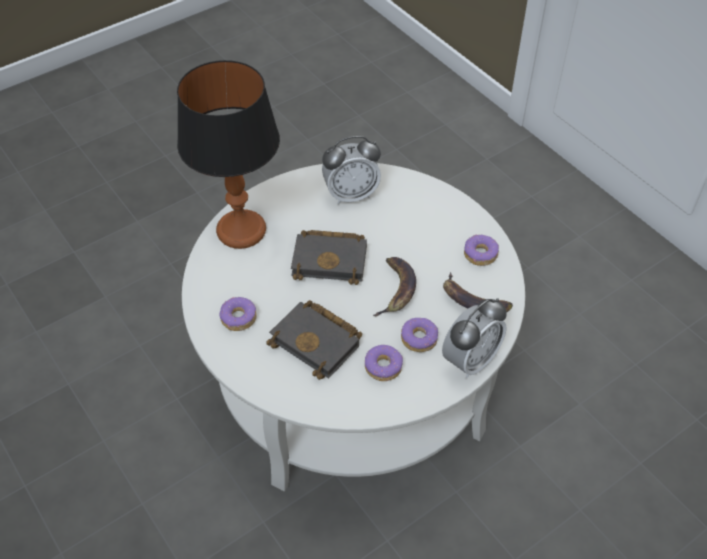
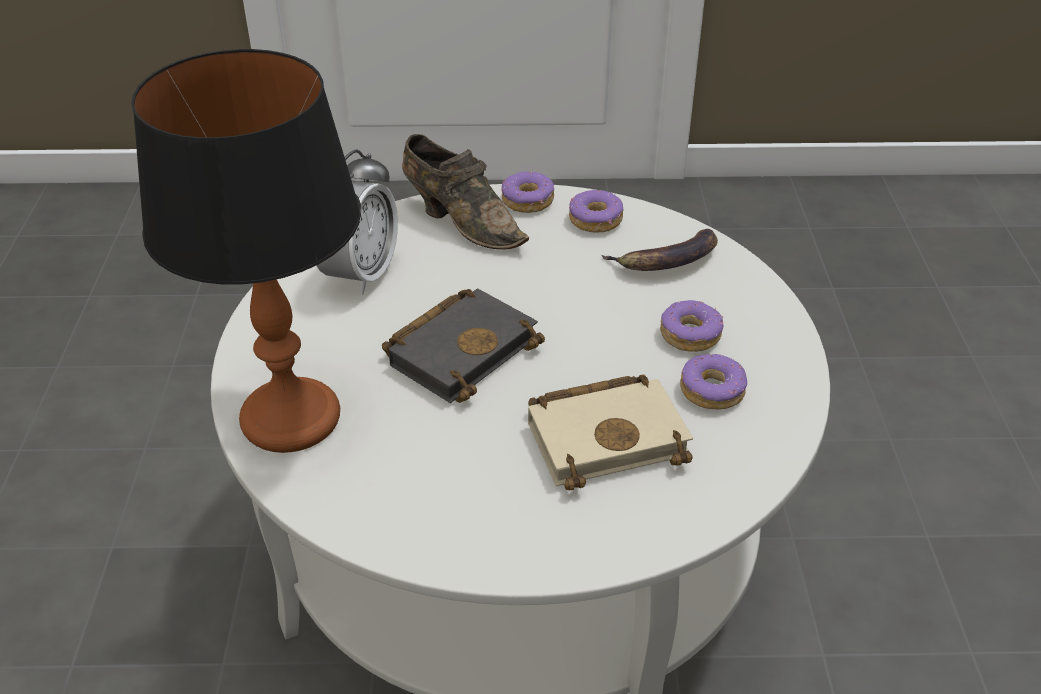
camera: 55 degrees left, 10 degrees down
(238, 318) = (473, 506): donut -> donut (527, 201)
(318, 342) = (609, 435): black book -> beige book
(396, 289) = (582, 315): banana -> none
(426, 205) = (462, 221): none -> brown shoe
(470, 360) = (765, 308): alarm clock -> none

